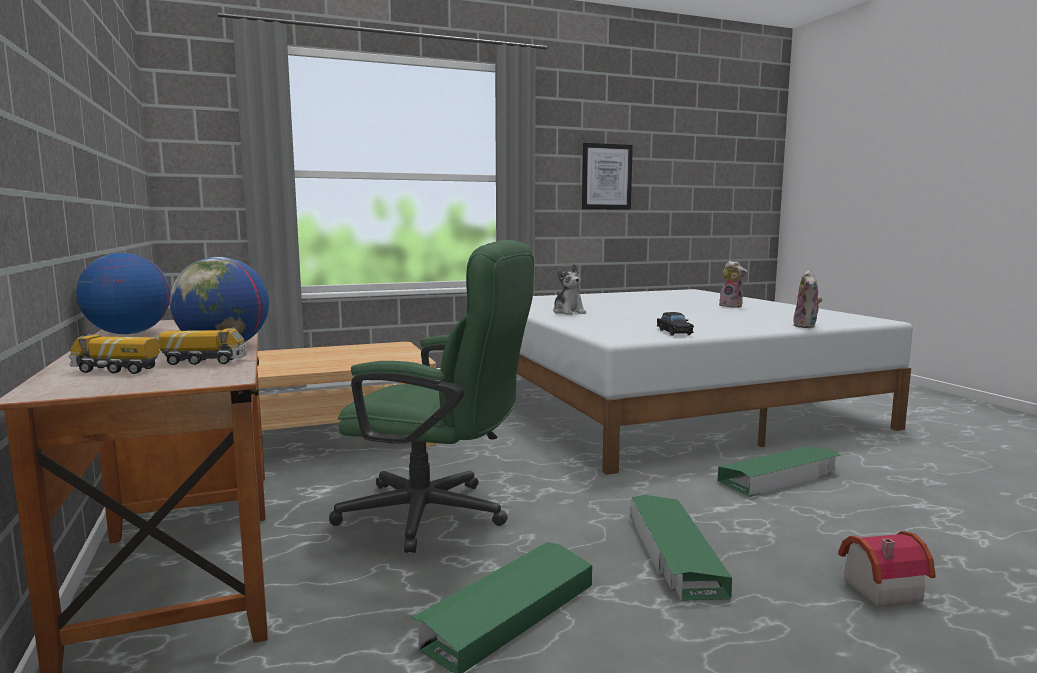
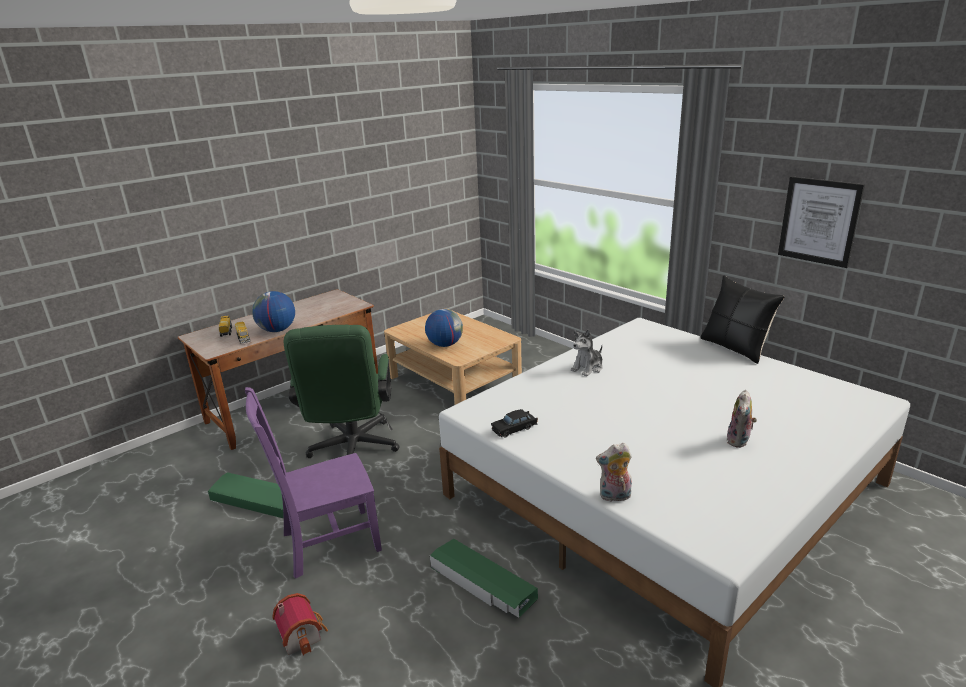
camera: 70 degrees right, 15 degrees up
(128, 333) = (306, 303): globe -> globe (445, 345)
(581, 293) = (735, 348): none -> black pillow
(674, 554) = (327, 542): green storage box -> purple chair

